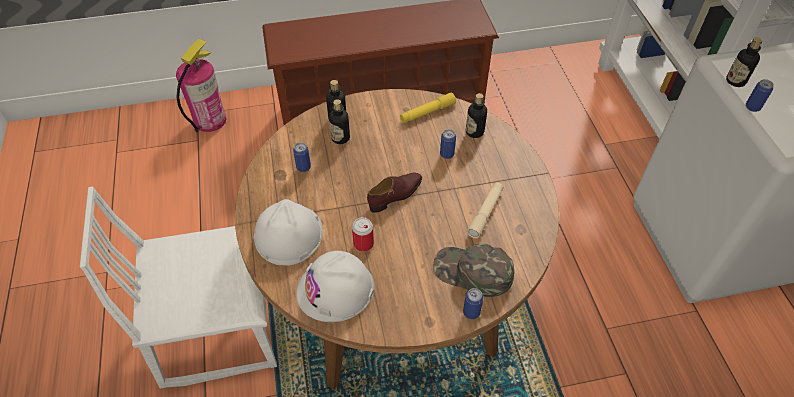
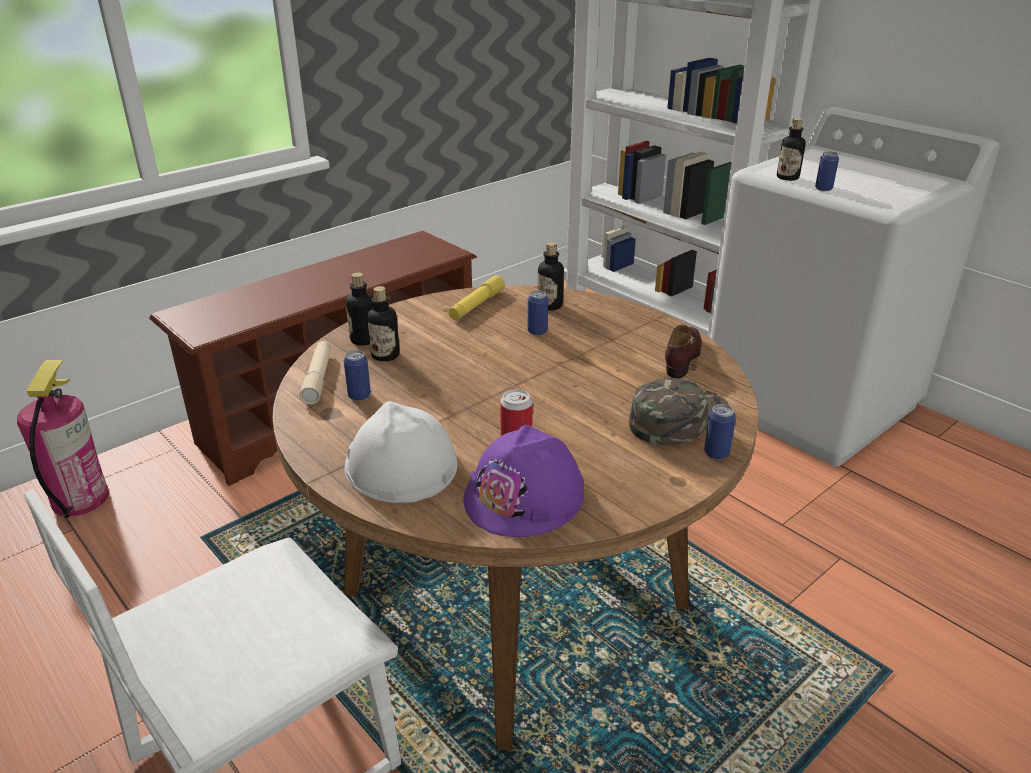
camera: 30 degrees left, 20 degrees down
(336, 290) = (525, 496): white hard hat -> purple hard hat
(396, 195) = (511, 383): brown shoe -> brown shoe (683, 357)
(472, 272) = (678, 419): green cap -> green cap turned 150 degrees clockwise
(485, 213) = (635, 365): beige flashlight -> beige flashlight (318, 378)

